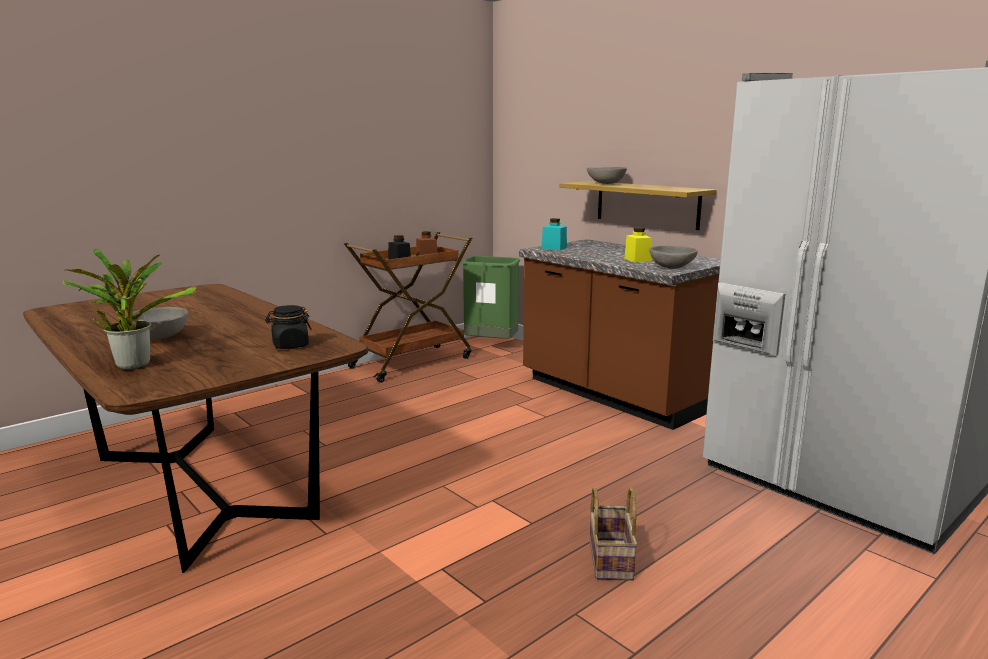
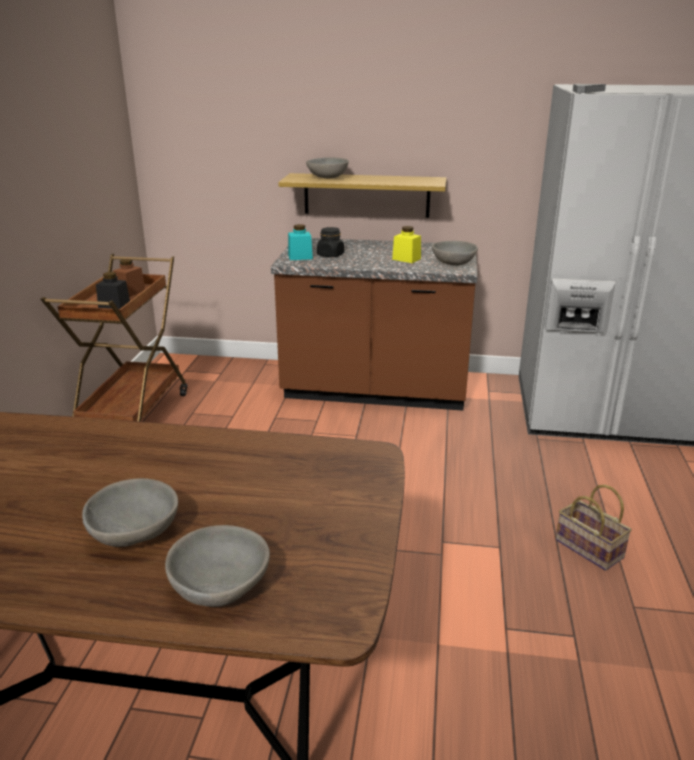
camera: 40 degrees left, 10 degrees up
(132, 364) = (219, 588): potted plant -> grey bowl
(290, 345) = (321, 475): black jar -> black jar (330, 255)
(491, 344) = (184, 370): green trash can -> none

